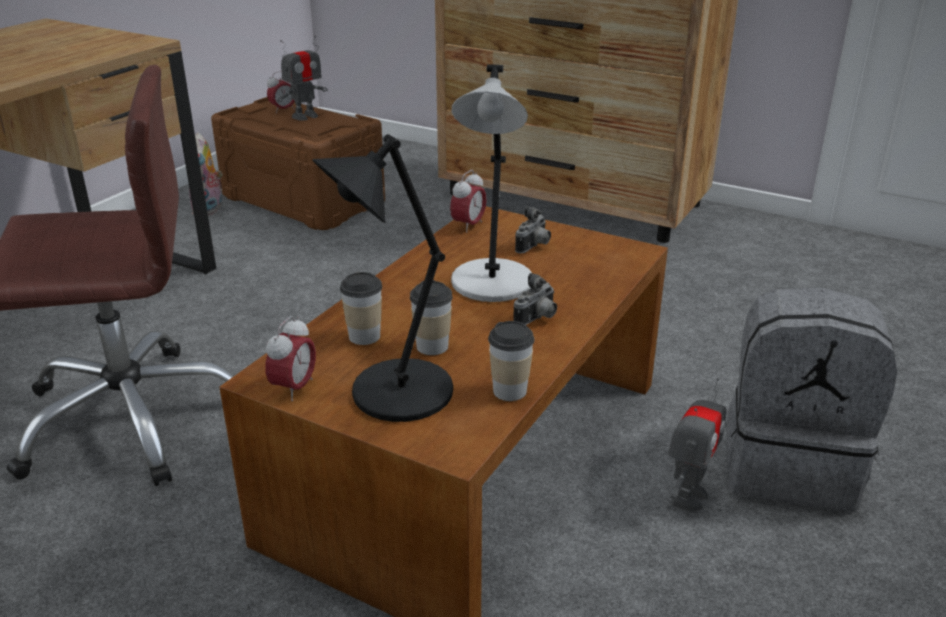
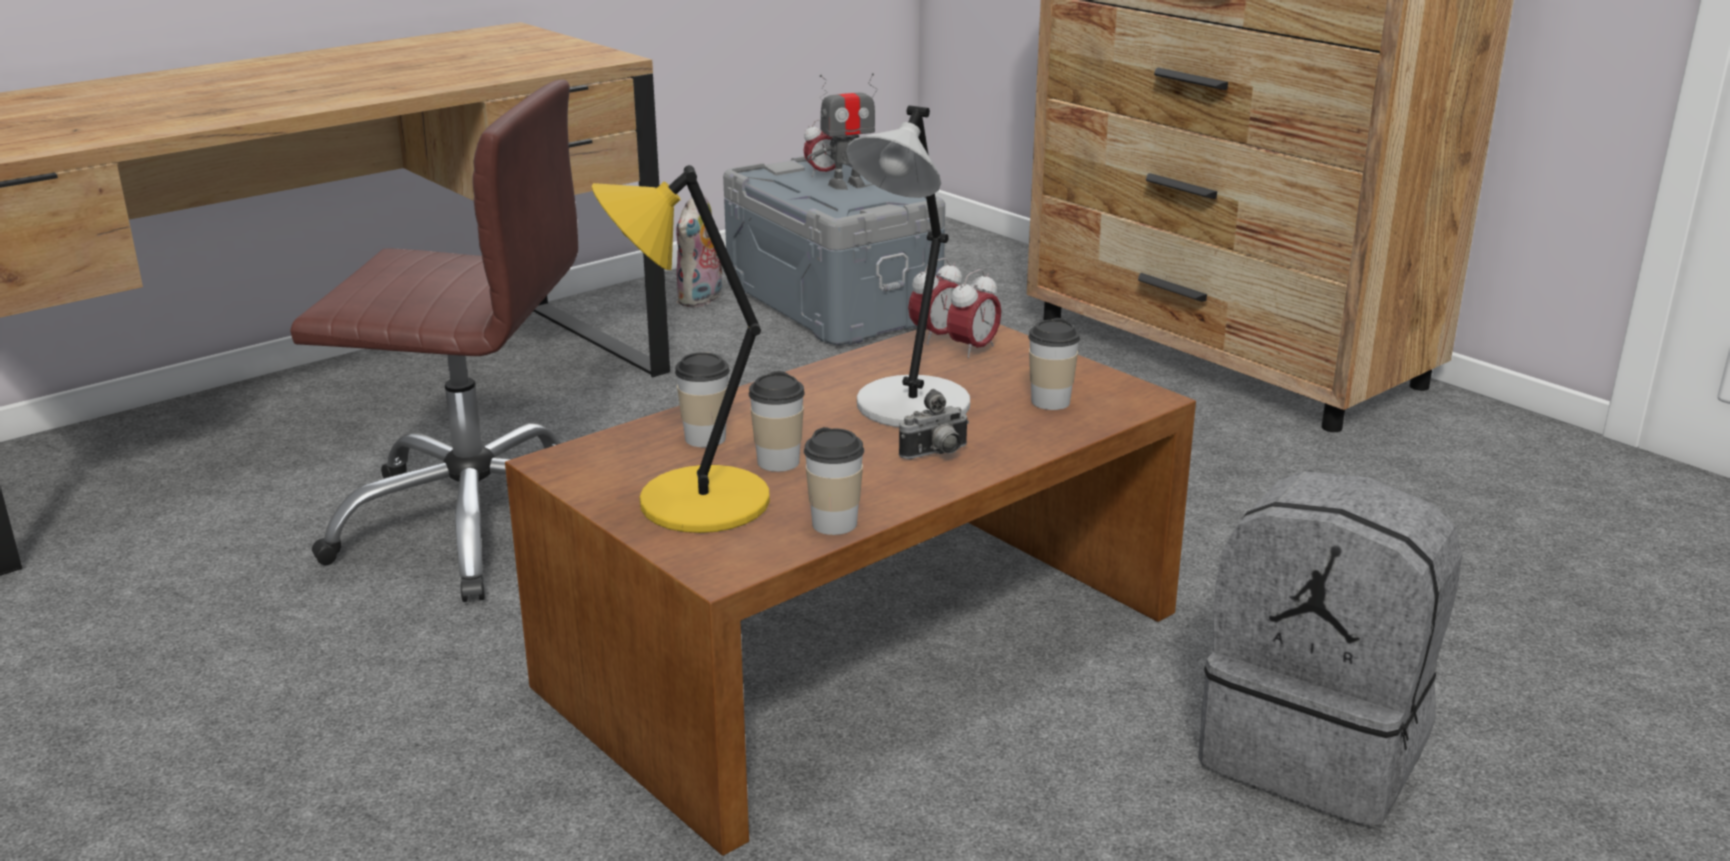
camera: 20 degrees right, 5 degrees down
(294, 388) = (584, 477): alarm clock -> alarm clock (973, 350)
(304, 199) = (834, 303): brown storage box -> grey storage box
(397, 394) = (696, 503): black table lamp -> yellow table lamp
(534, 247) = (1005, 373): camera -> none
(580, 264) = (1050, 402): none -> cup
(688, 497) = (1132, 756): toy robot -> none

